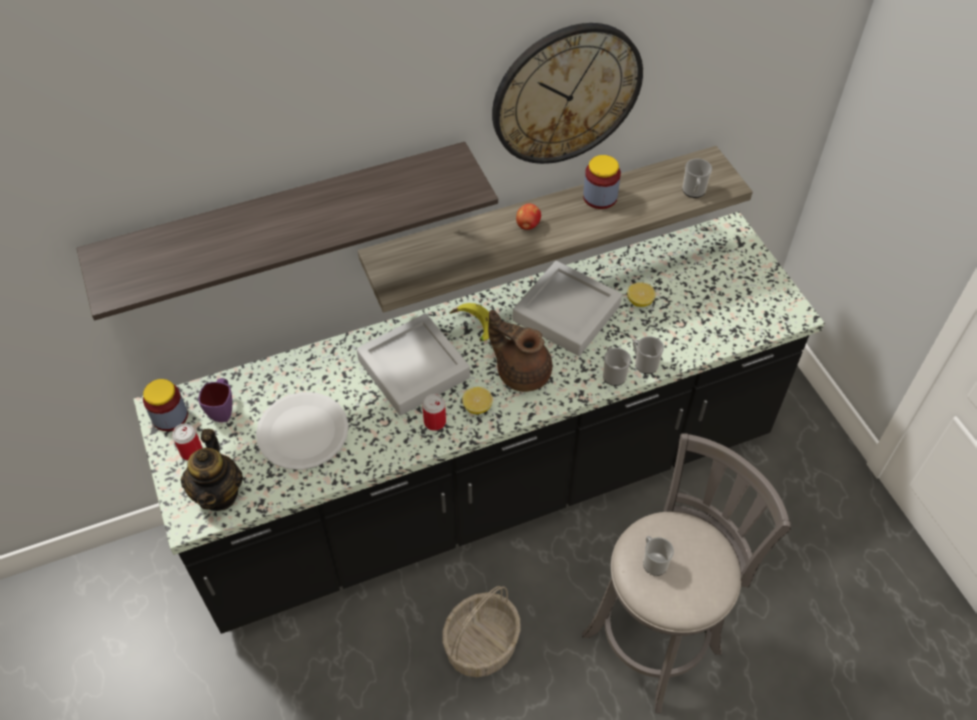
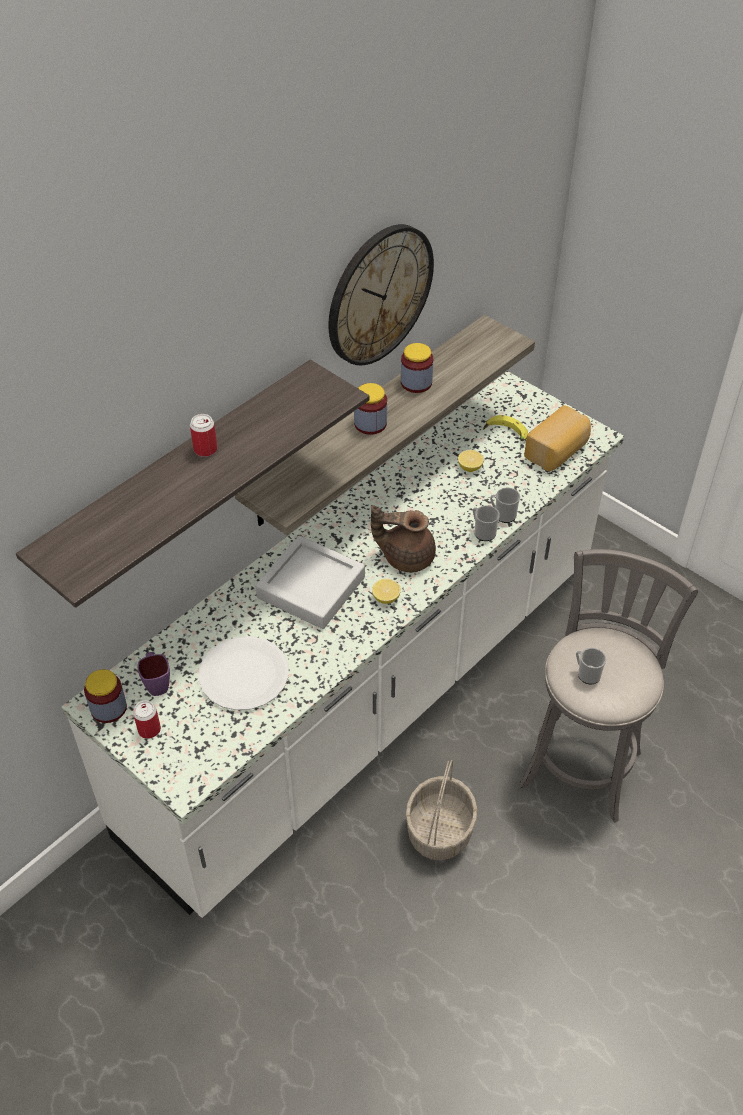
camera: 25 degrees left, 5 degrees down
(219, 493) = (198, 754): teapot -> none
(435, 422) = (356, 623): can -> can (205, 449)
(472, 326) = (341, 535): banana -> banana (505, 434)
(488, 487) = (371, 697): black counter -> white counter
(527, 225) = (370, 423): apple -> jar
(566, 313) = (415, 497): grey tray -> none
(693, 192) = (489, 355): mug -> none
(741, 315) = (557, 451): none -> bread

